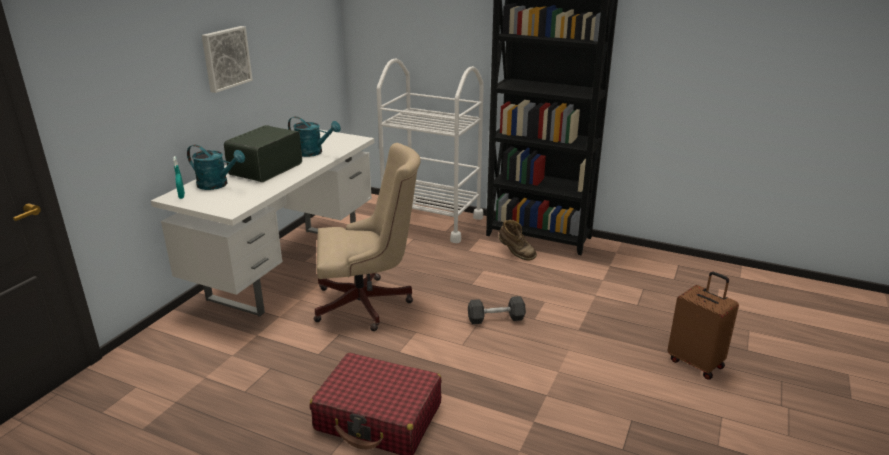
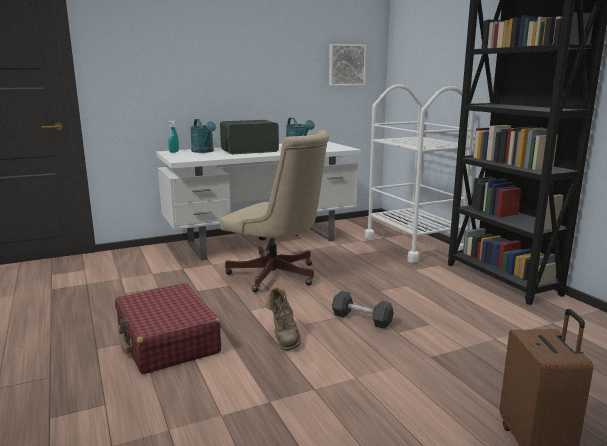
camera: 40 degrees right, 10 degrees down
(225, 58) = (248, 64): picture -> picture (346, 65)
(515, 254) = (456, 284): brown boot -> brown boot (284, 337)

